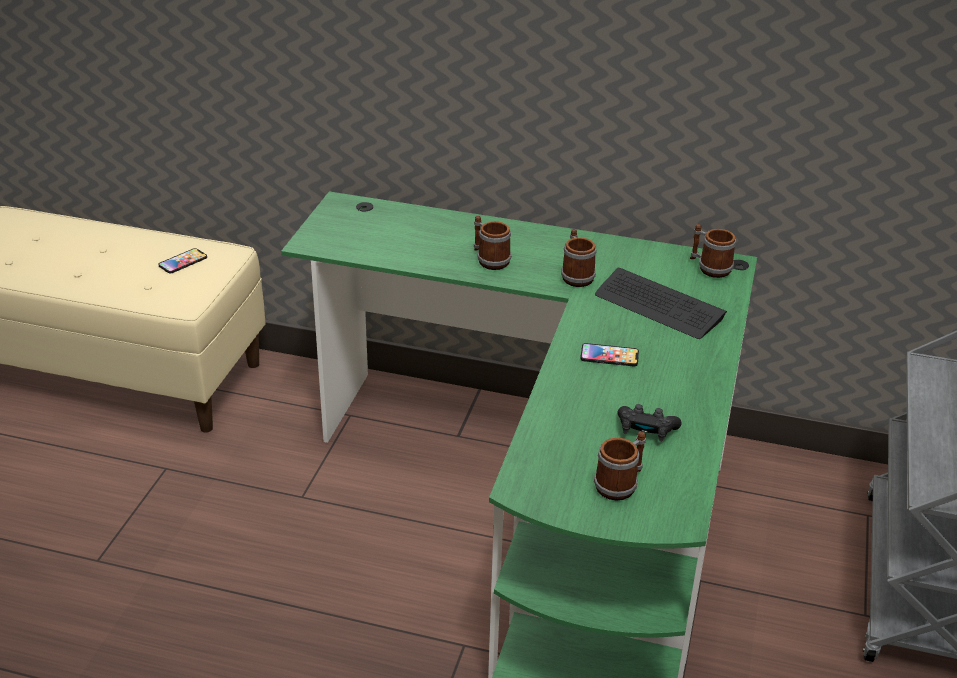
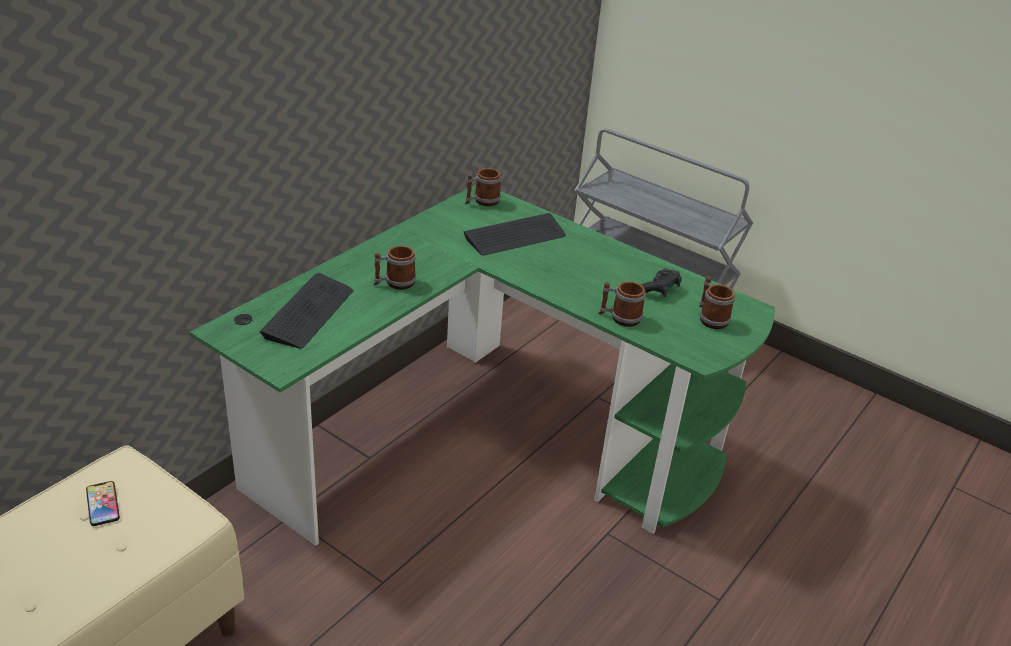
camera: 70 degrees left, 0 degrees up
(400, 232) = (308, 313): none -> keyboard
(576, 275) = (449, 254): mug -> mug (619, 318)
(609, 356) = (565, 275): phone -> none

